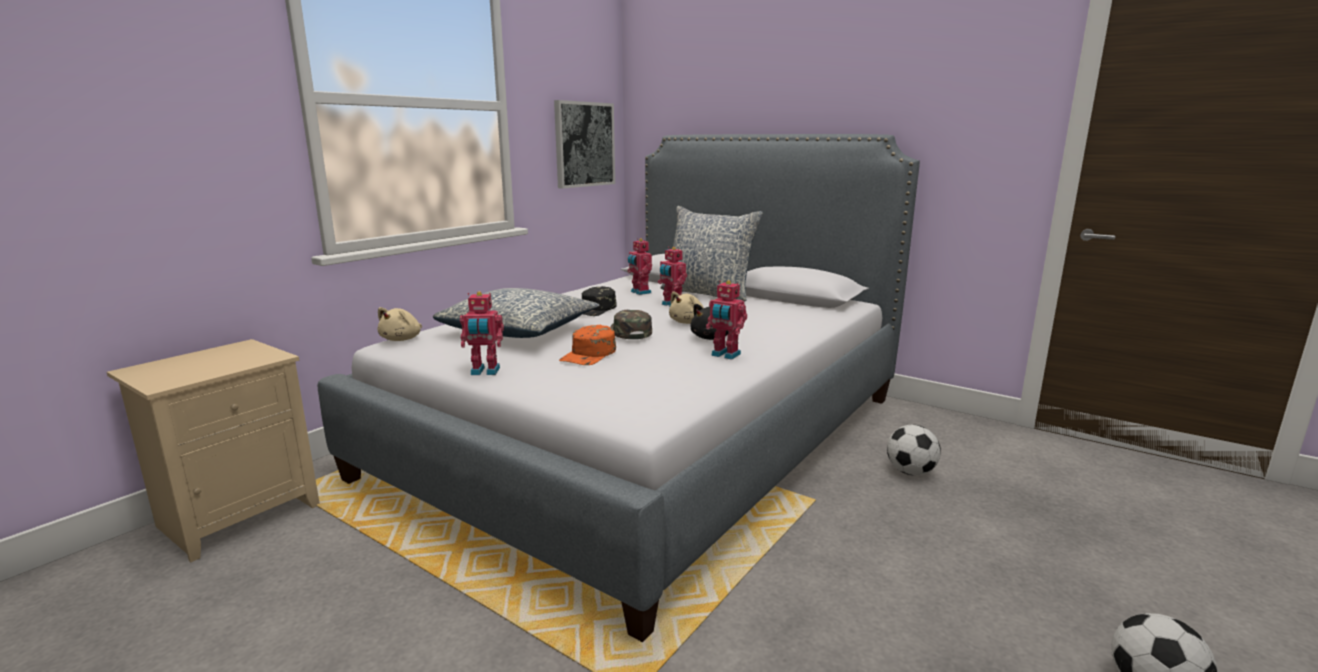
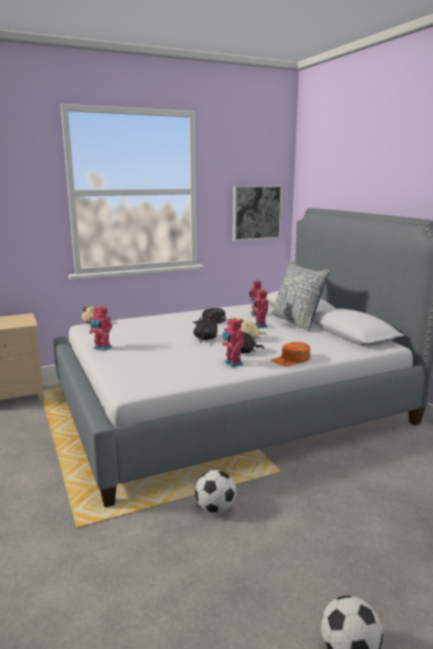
camera: 30 degrees right, 0 degrees up
(520, 330) = (150, 328): pillow -> none
(589, 355) = (162, 349): orange cap -> orange cap (291, 360)
(629, 331) = (205, 339): green cap -> black plush toy
(910, 472) = (370, 475): football -> football (215, 508)

